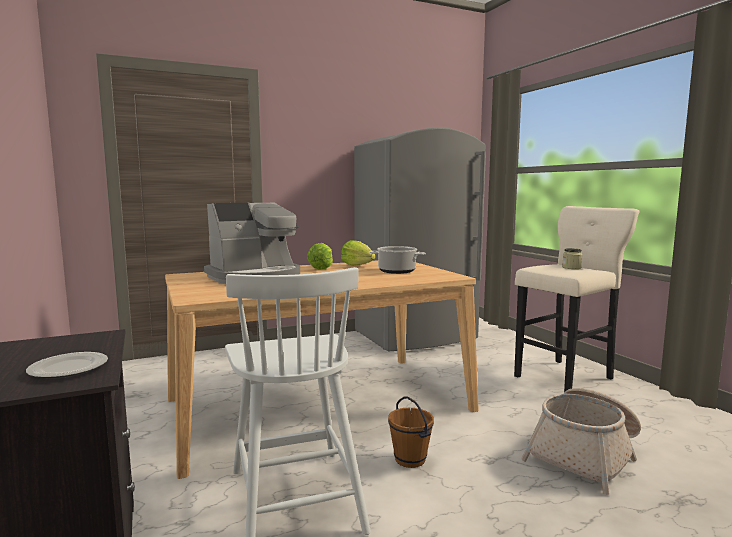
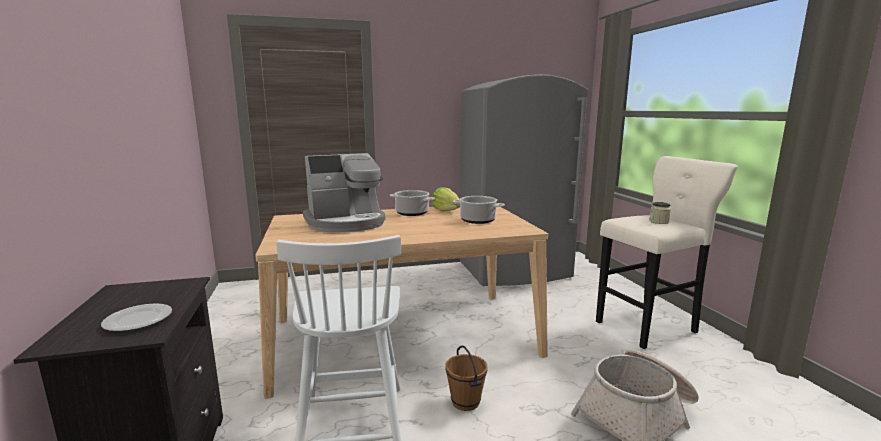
camera: 10 degrees right, 5 degrees up
(321, 268) = (411, 213): lettuce -> cooking pot

